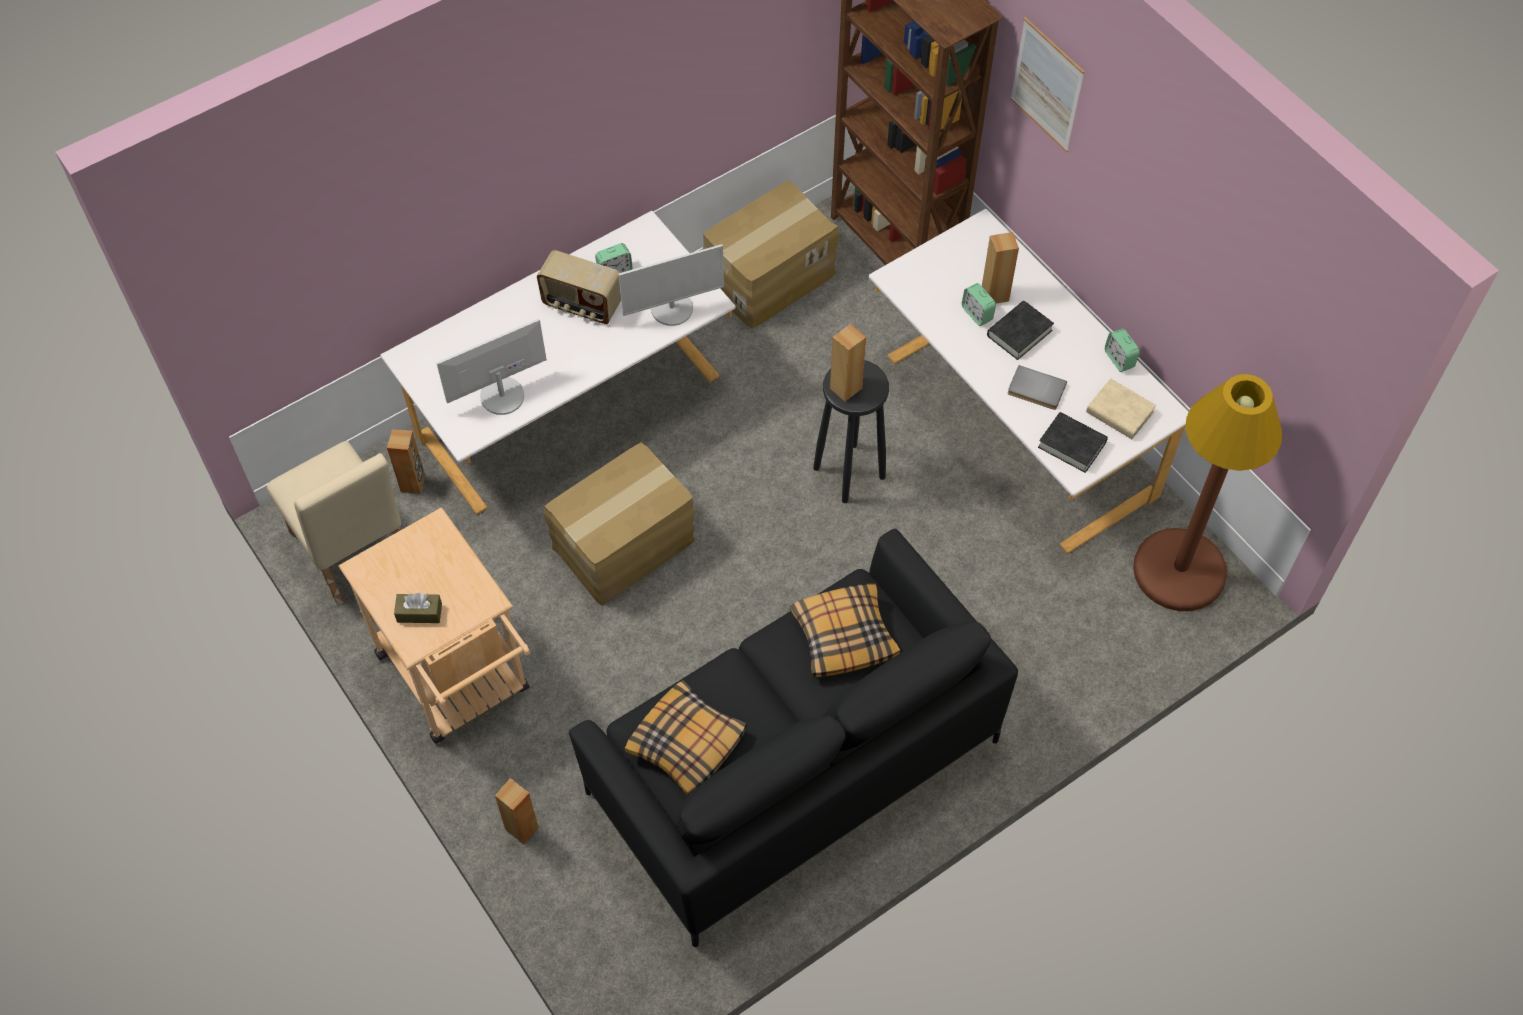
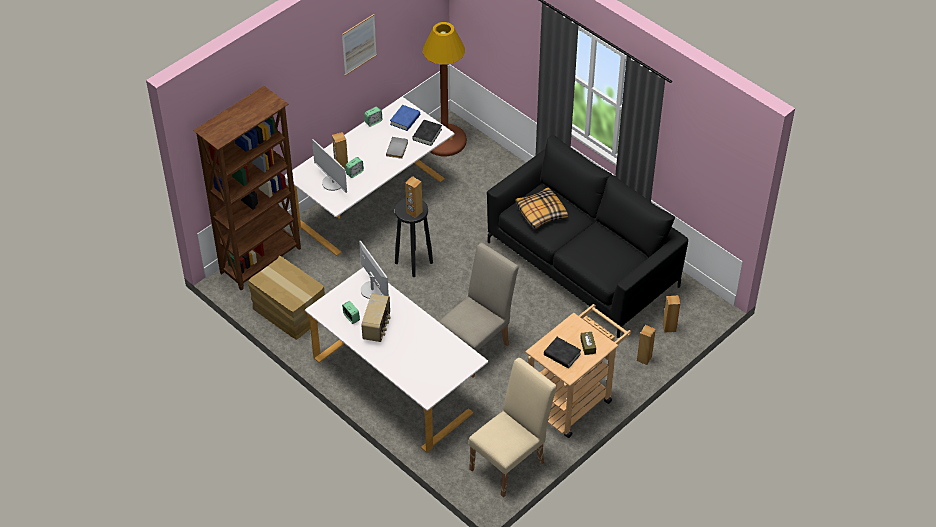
camera: 100 degrees left, 10 degrees down
(413, 483) = (459, 446): brown speaker -> brown speaker (669, 327)
(501, 395) = (444, 350): monitor -> monitor (333, 183)
(624, 546) = (478, 346): cardboard box -> beige chair
(687, 744) = (611, 259): pillow -> none
(1019, 333) = (364, 157): black book -> black book (562, 355)
(1047, 85) = (288, 83): picture -> picture (359, 44)
(1119, 413) = (405, 120): beige book -> blue book

